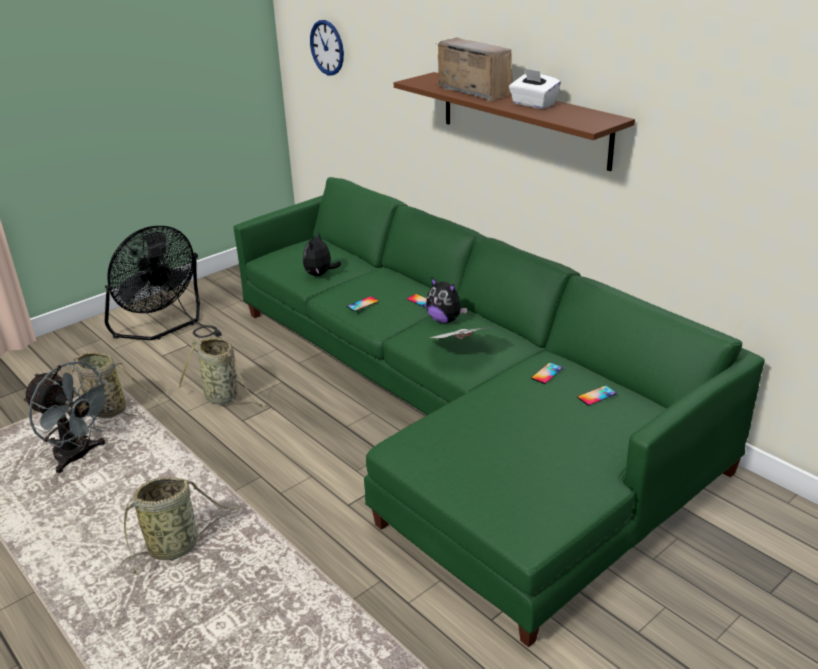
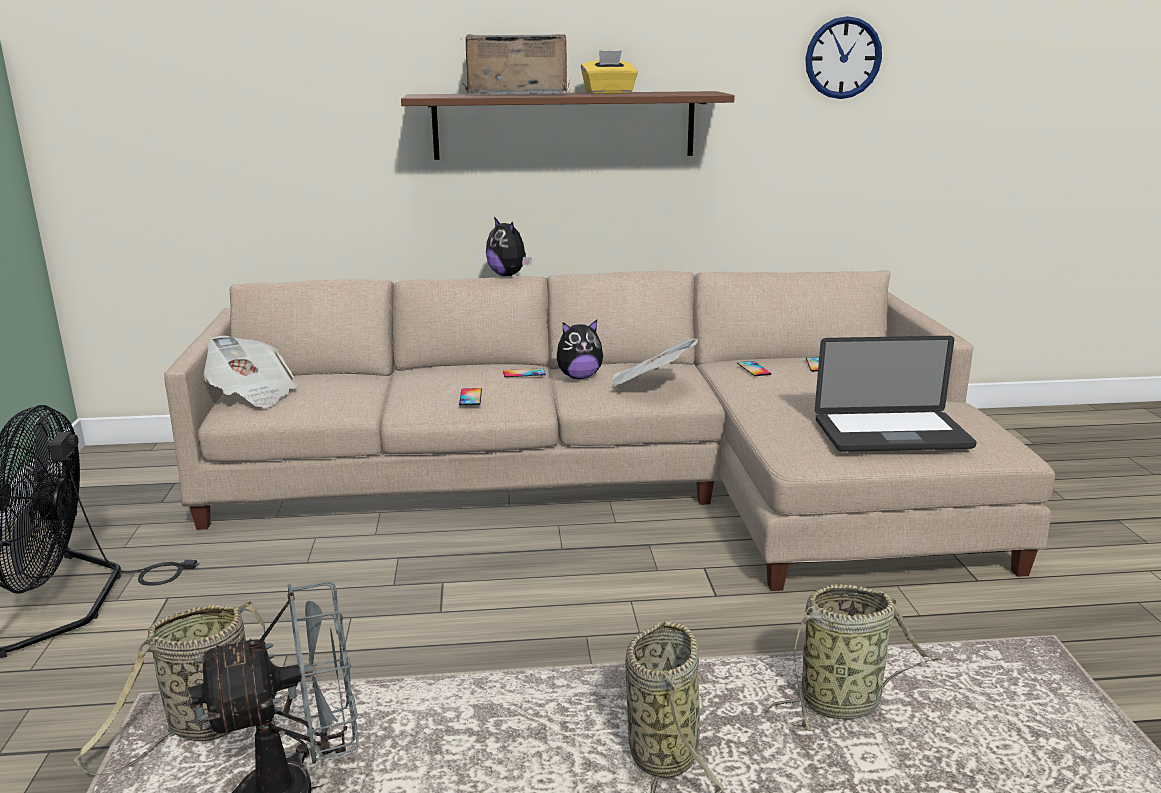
camera: 55 degrees left, 10 degrees down
(224, 398) = (363, 609): basket -> basket (844, 702)
(292, 251) = (251, 394): none -> newspaper
(320, 274) = (347, 398): plush toy -> plush toy (508, 275)
(327, 47) = (163, 98): wall clock -> wall clock (843, 58)
(459, 407) = (621, 480): green sofa -> beige sofa
(481, 471) = (892, 434): none -> laptop
(533, 104) = (609, 93): white tissue box -> yellow tissue box

